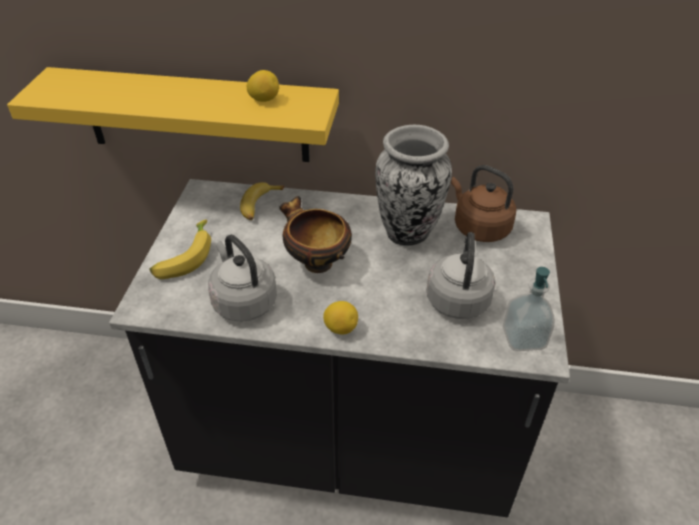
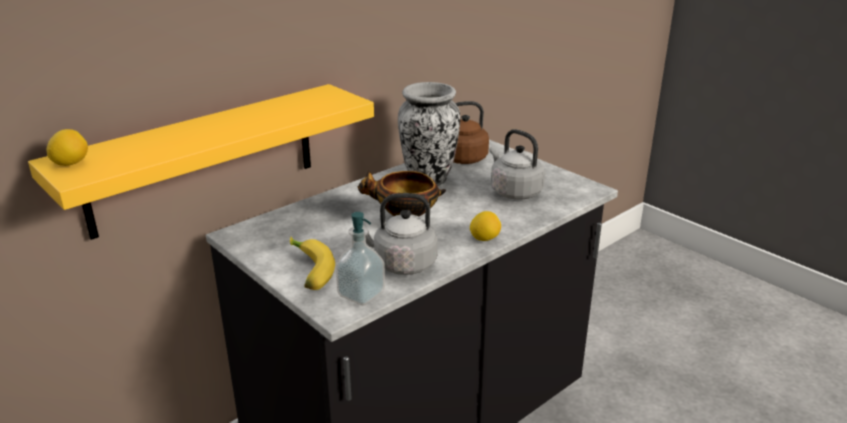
camera: 50 degrees left, 15 degrees down
(259, 206) = (302, 218): banana -> none
(264, 99) = (293, 105): lemon -> lemon (71, 163)
(523, 338) = (573, 188): soap dispenser -> soap dispenser (361, 294)

